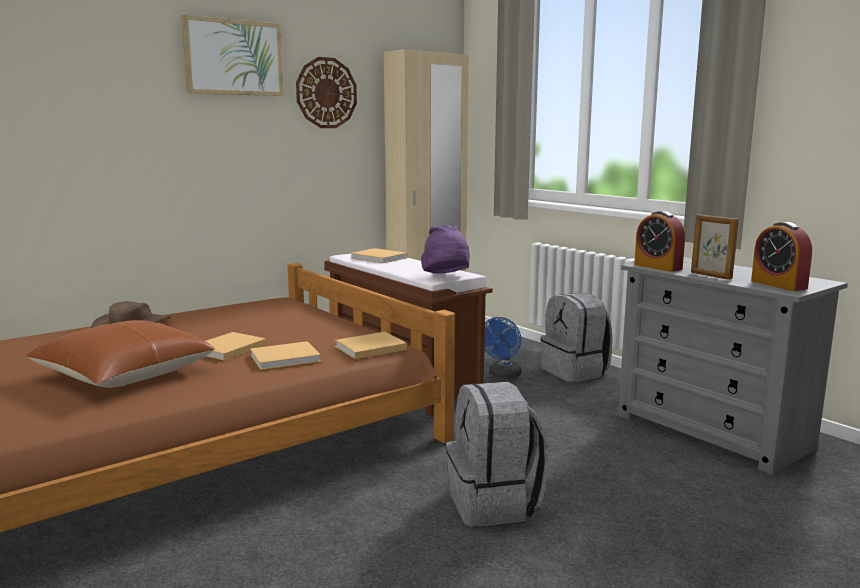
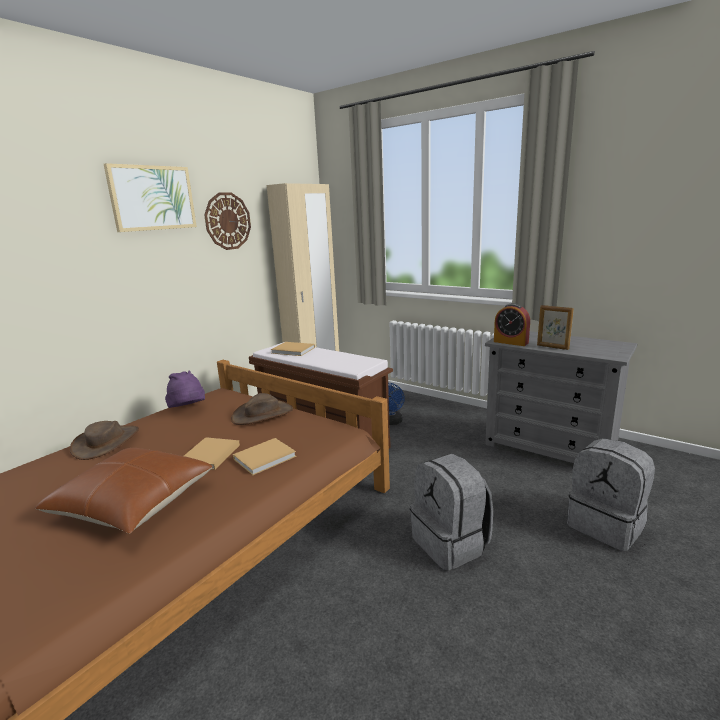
camera: 15 degrees left, 5 degrees up
(313, 323) = (262, 414): none -> brown hat
(368, 348) = (324, 435): beige book -> none
(446, 276) = (361, 365): purple hat -> purple hat (188, 409)
(575, 372) = (436, 411): grey backpack -> grey backpack (606, 525)
(778, 285) = (602, 351): alarm clock -> none

